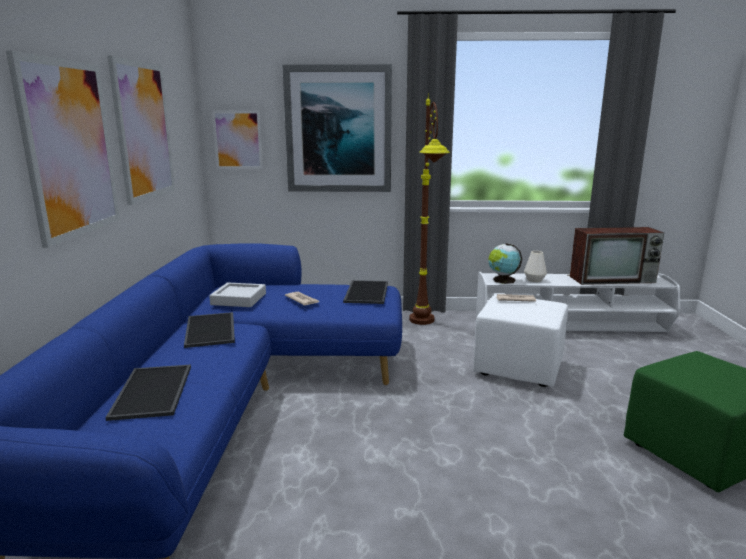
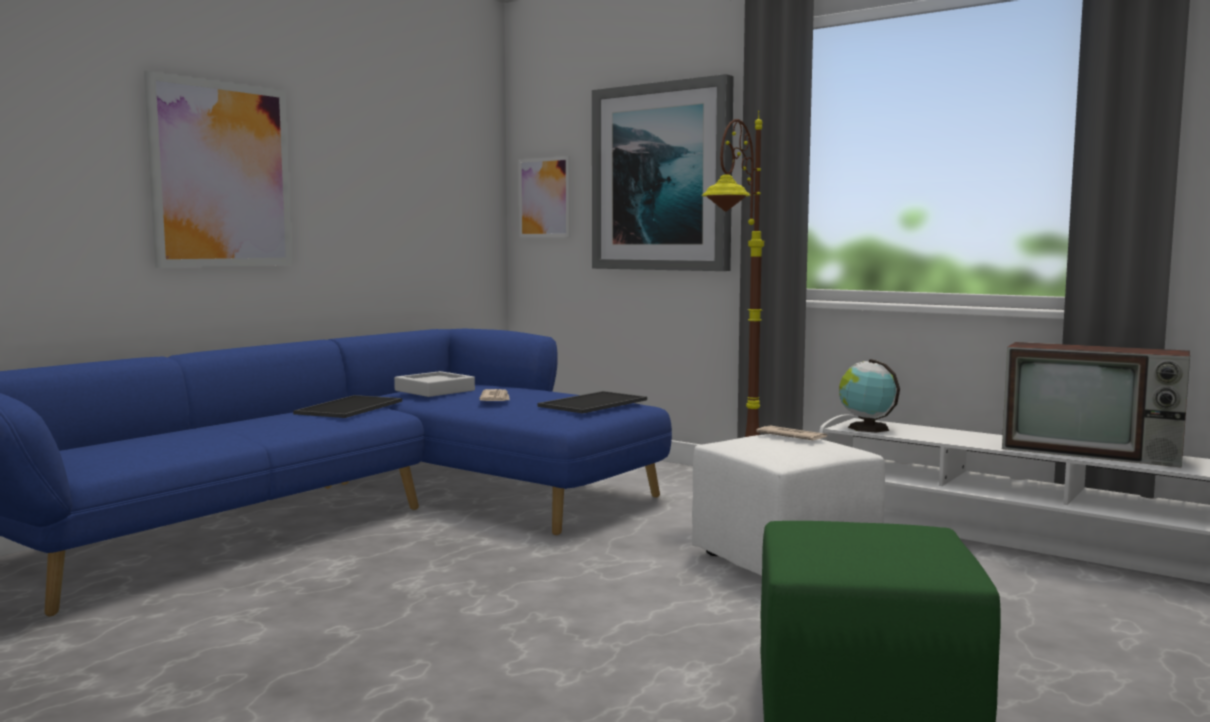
camera: 35 degrees right, 10 degrees down
(143, 131) = (367, 172): picture -> none
(154, 392) = (194, 432): tray -> none
(534, 280) = (926, 434): white vase -> none

